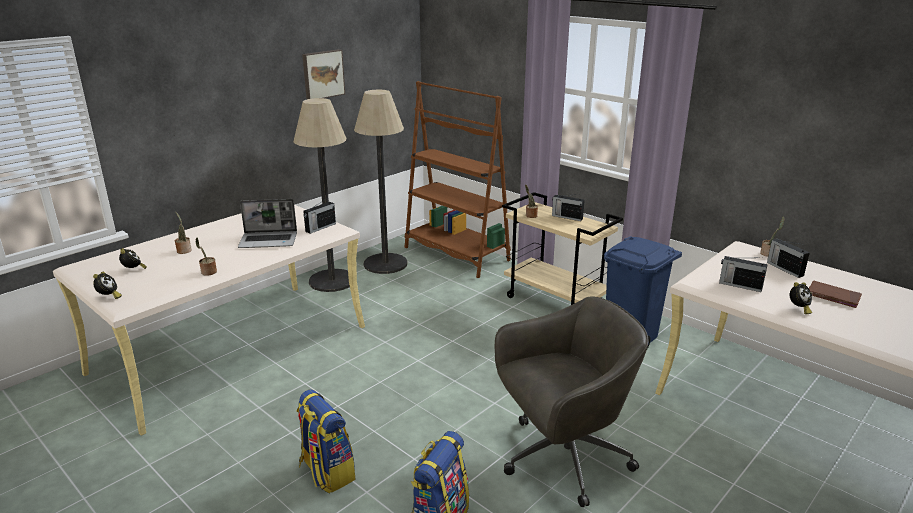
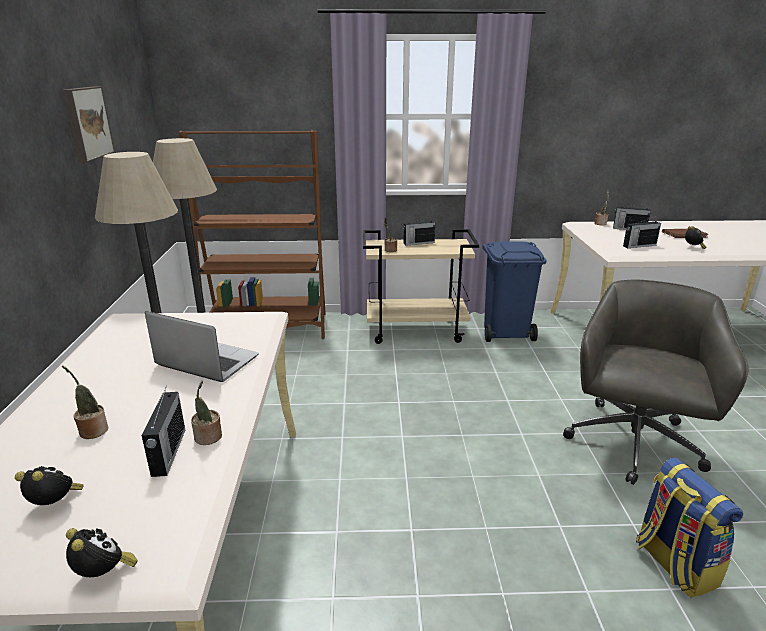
camera: 45 degrees left, 0 degrees up
(269, 241) = (205, 362): laptop -> laptop turned 105 degrees counterclockwise
(320, 228) = (239, 323): radio -> radio (168, 453)
(326, 472) = (524, 605): backpack -> none

